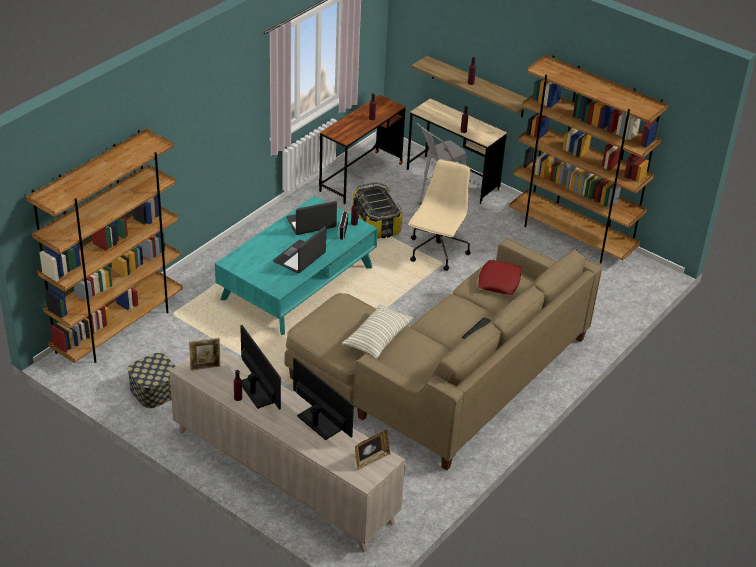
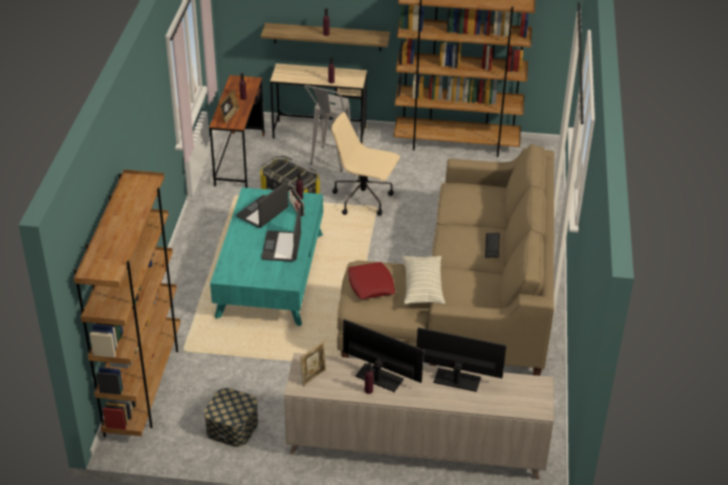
camera: 30 degrees left, 0 degrees up
(371, 460) = (528, 390): picture frame -> picture frame (229, 116)
(437, 252) = (364, 199): beige office chair -> beige office chair turned 60 degrees counterclockwise
(499, 281) = (469, 198): red pillow -> red pillow (371, 285)

